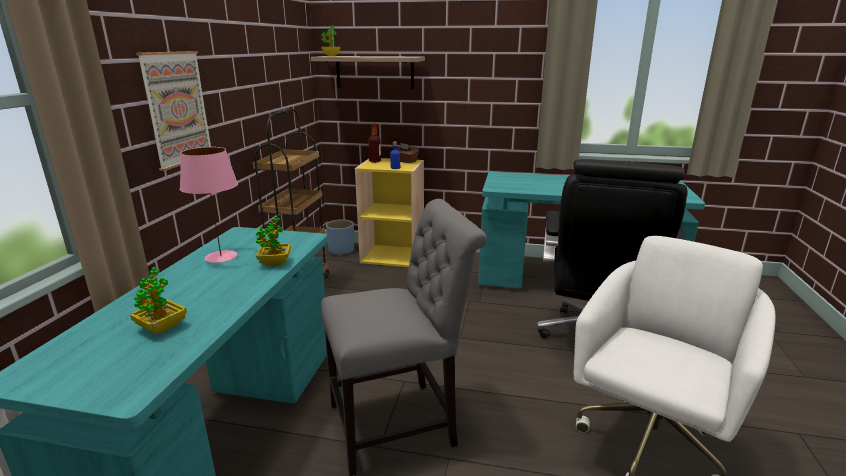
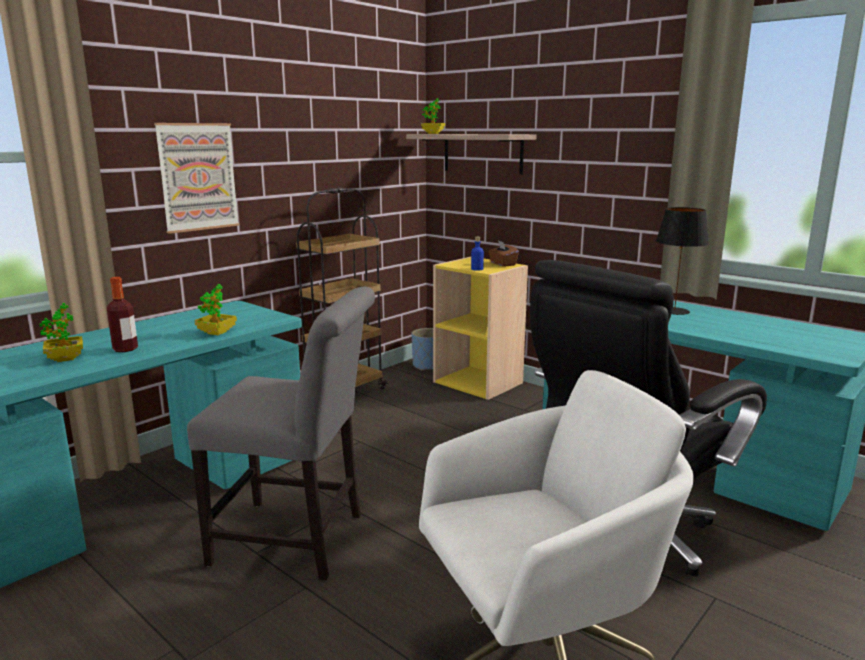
camera: 30 degrees right, 5 degrees down
(220, 256) = (186, 320): pink table lamp -> none
(375, 161) = (467, 260): bottle -> bottle (125, 349)
(562, 182) = (674, 311): none -> black table lamp

